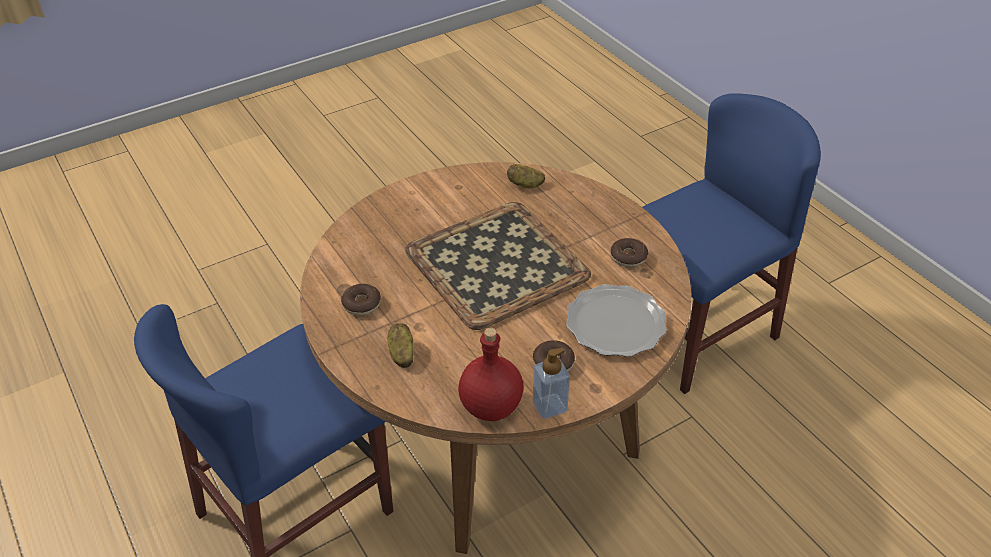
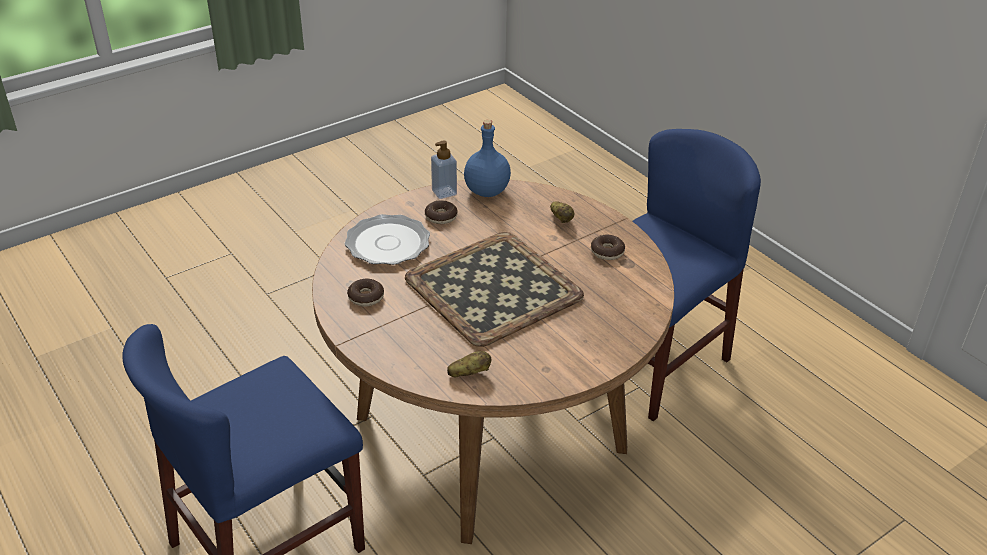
camera: 175 degrees right, 5 degrees down
(491, 407) = (486, 191): red bottle -> blue bottle

